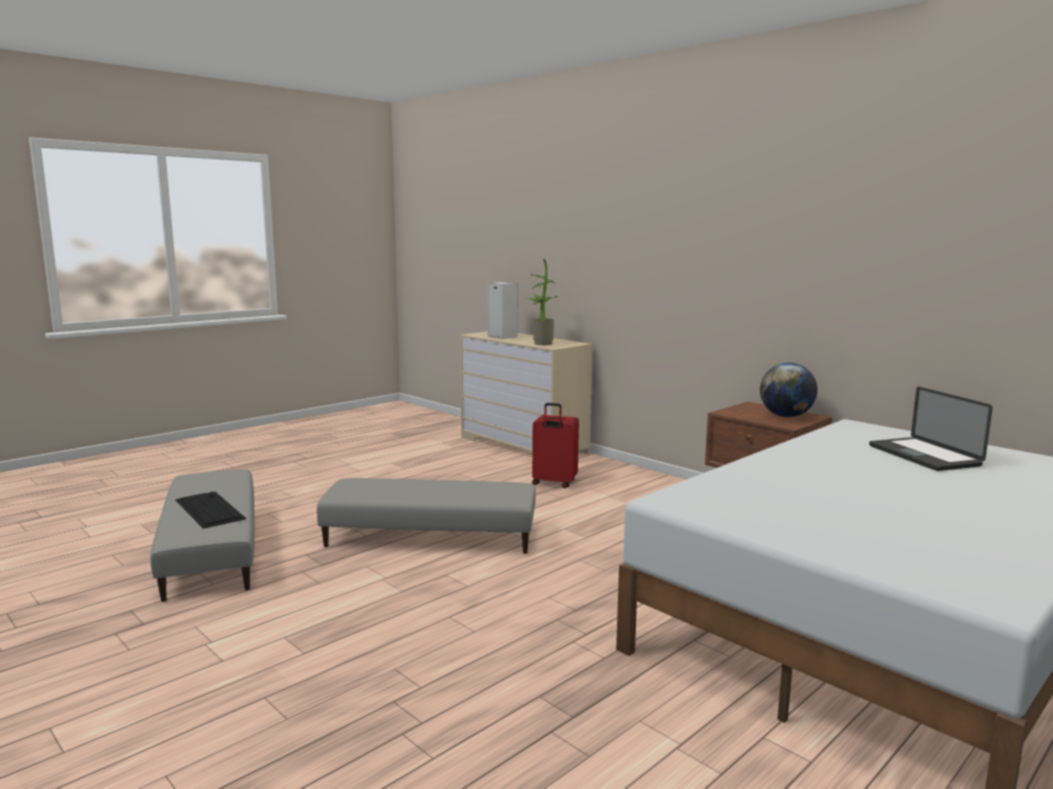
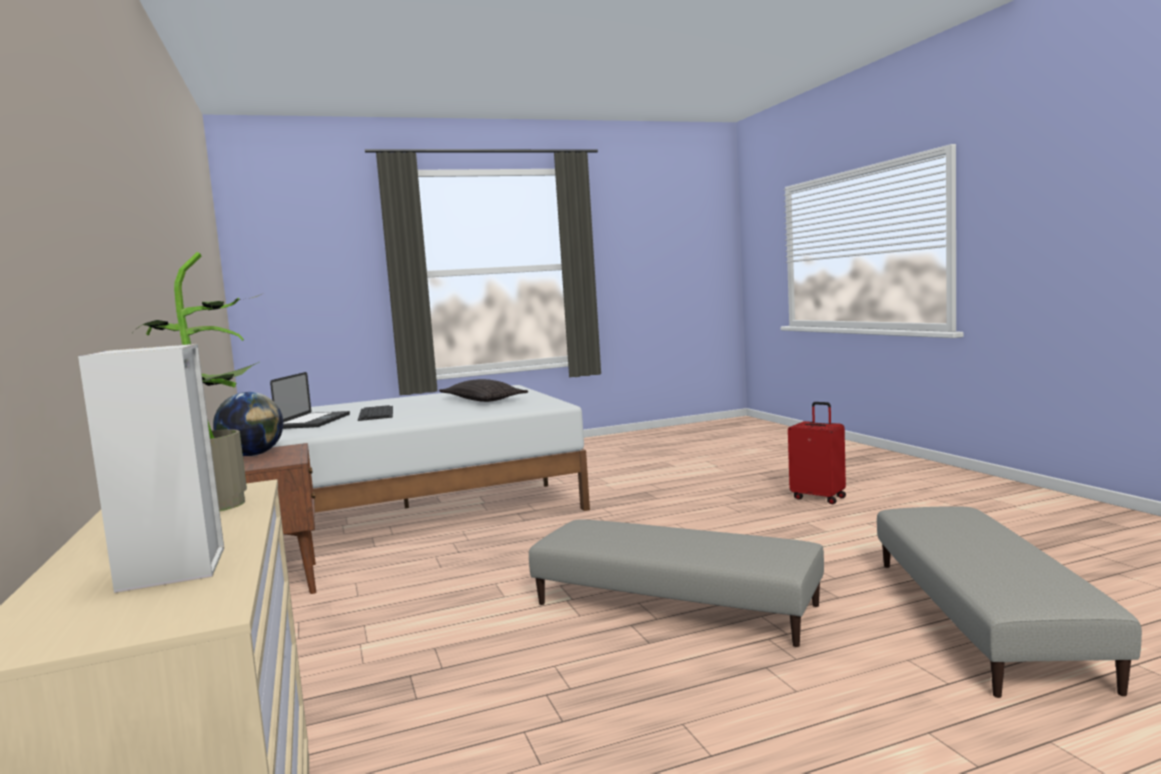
camera: 155 degrees left, 5 degrees down
(208, 509) = (963, 535): keyboard -> keyboard (376, 413)
(554, 483) = (396, 687): red suitcase -> red suitcase (819, 498)
(855, 521) = (482, 400): none -> pillow

